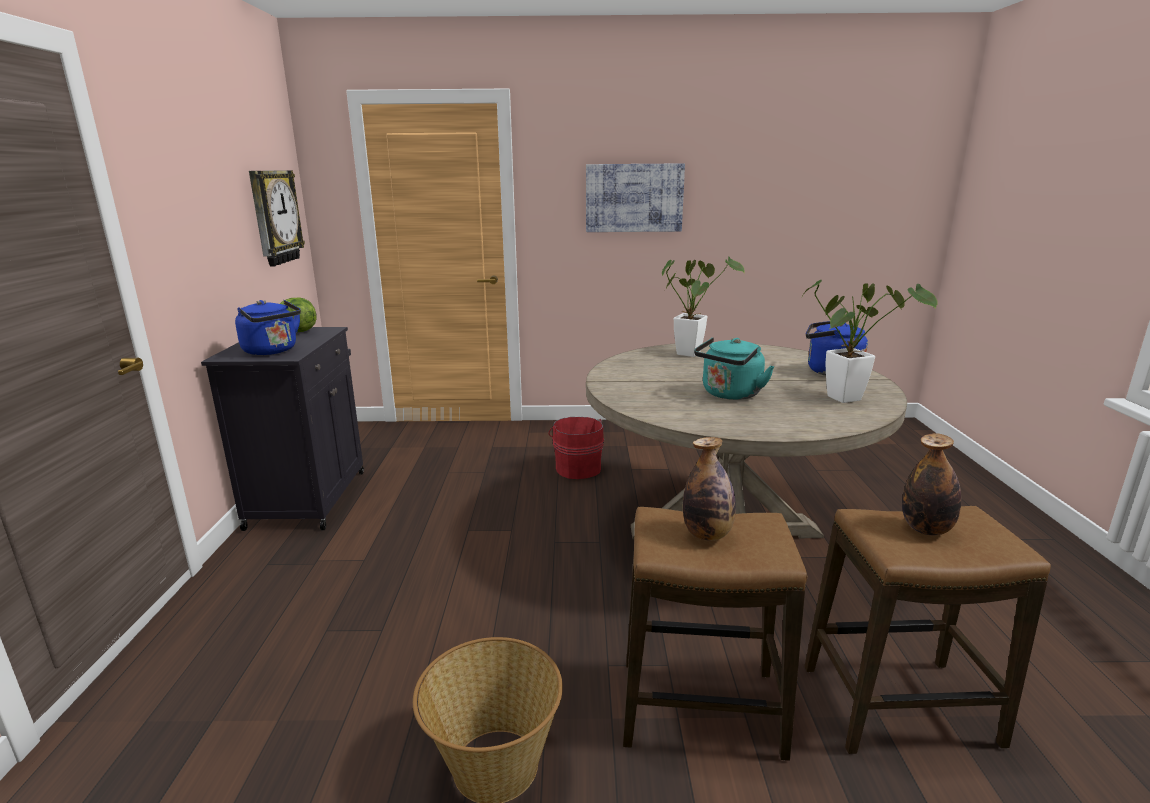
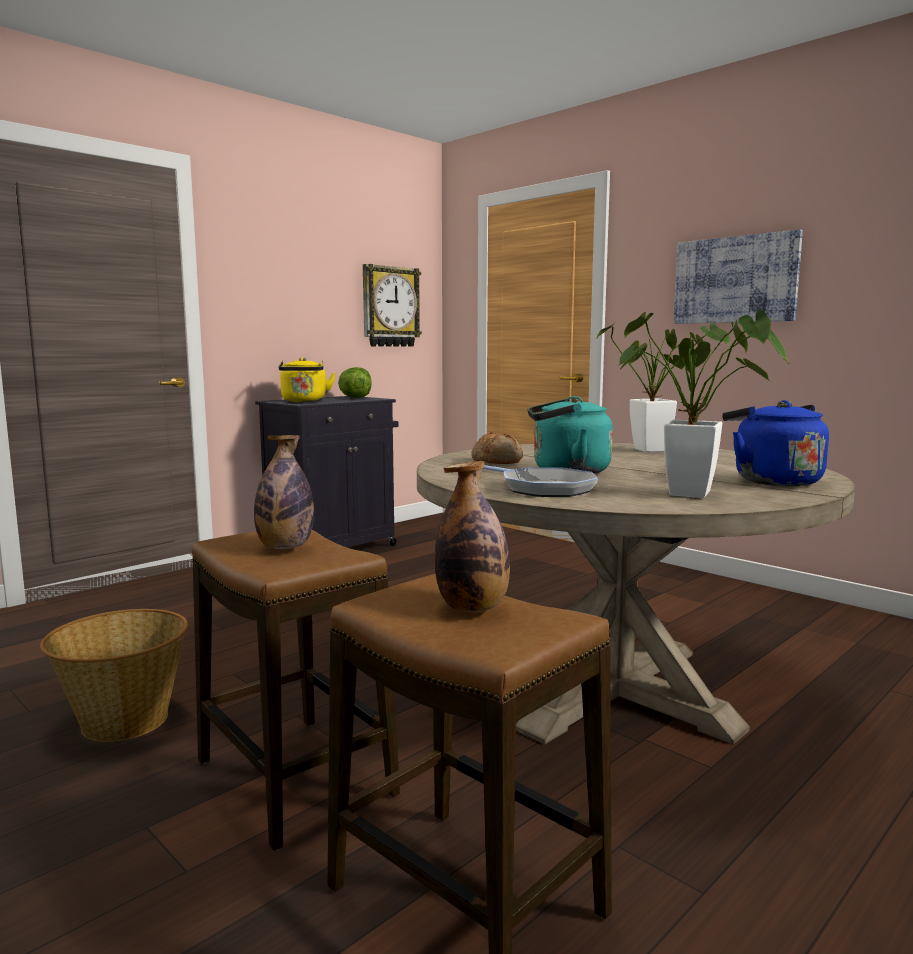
camera: 45 degrees right, 10 degrees down
(273, 351) = (304, 401): blue kettle -> yellow kettle
(577, 468) = (570, 592): red bucket -> none
(657, 394) = (497, 461): none -> bread
(779, 419) = (543, 488): none -> frying pan

